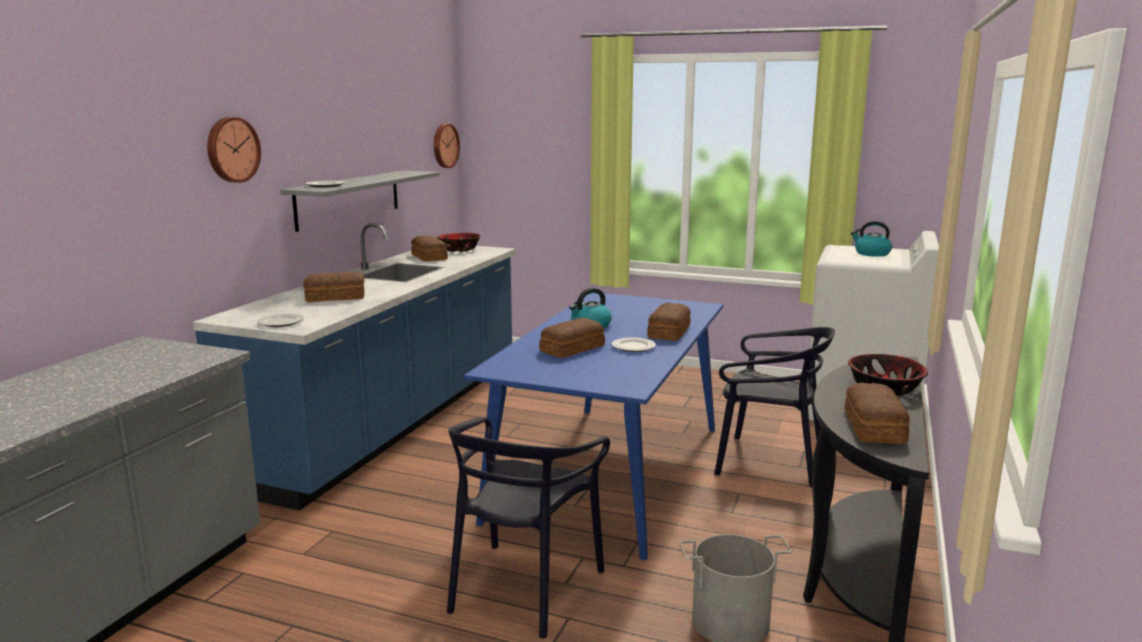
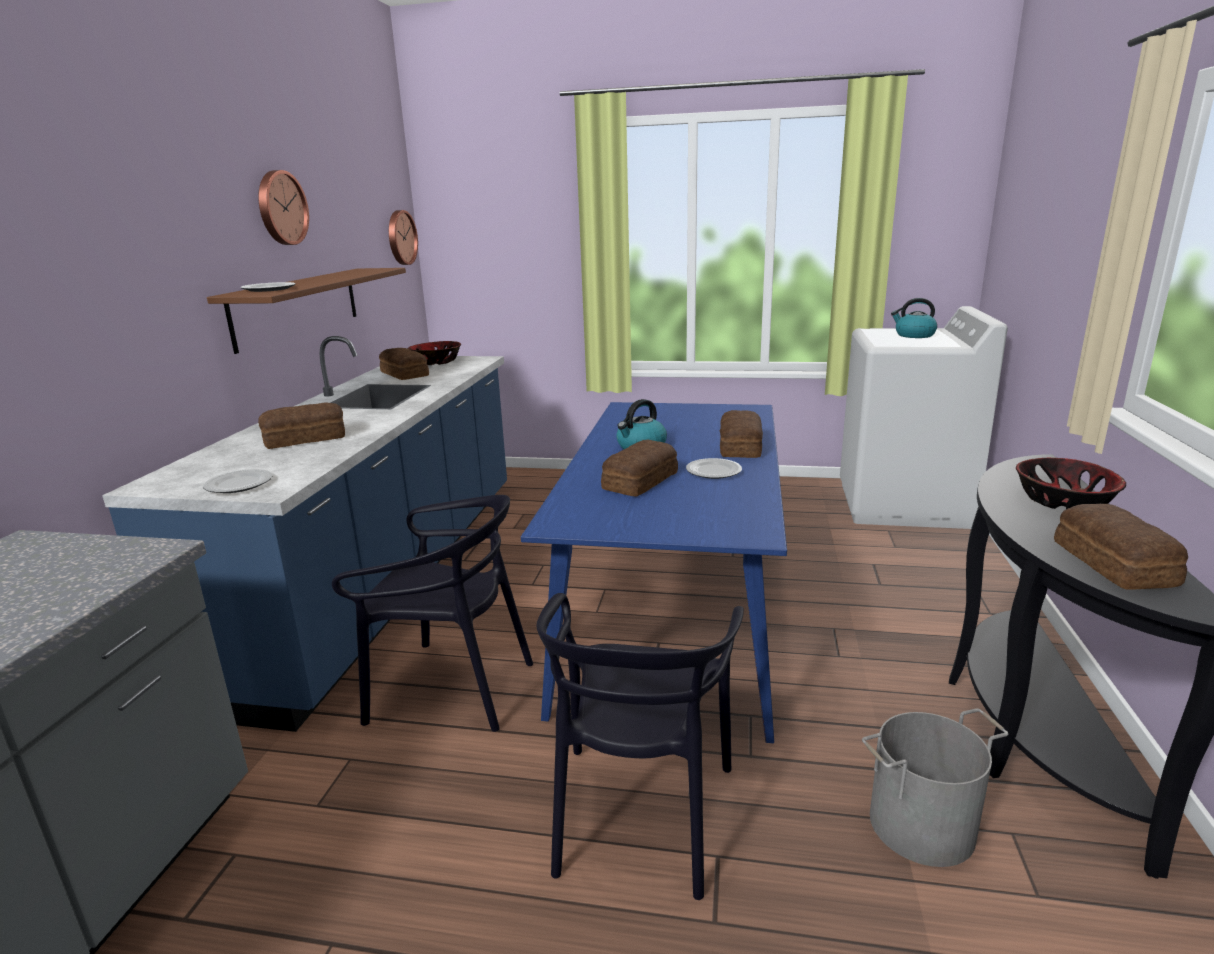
camera: 10 degrees left, 5 degrees up
(231, 149) = (128, 240): wall clock -> wall clock (280, 208)
(349, 199) = (298, 306): grey shelf -> brown shelf
(768, 463) = (844, 583): black chair -> black chair (451, 688)

